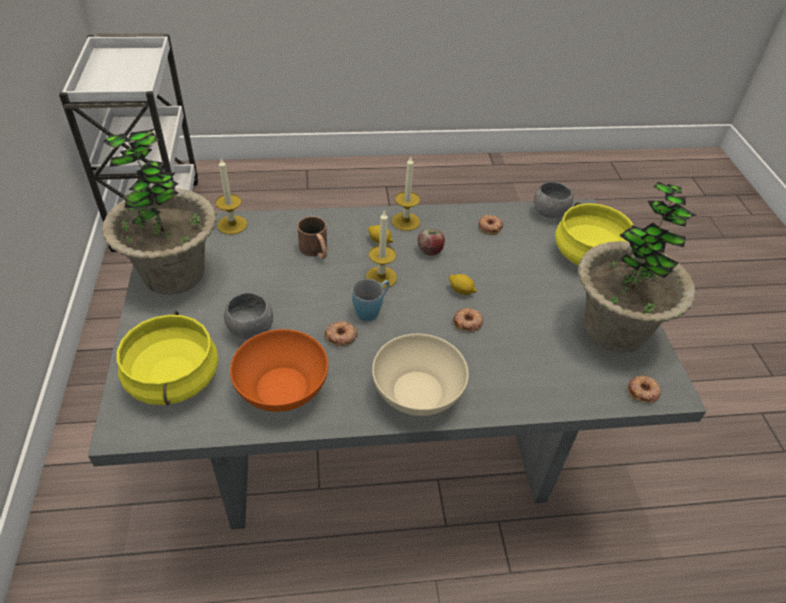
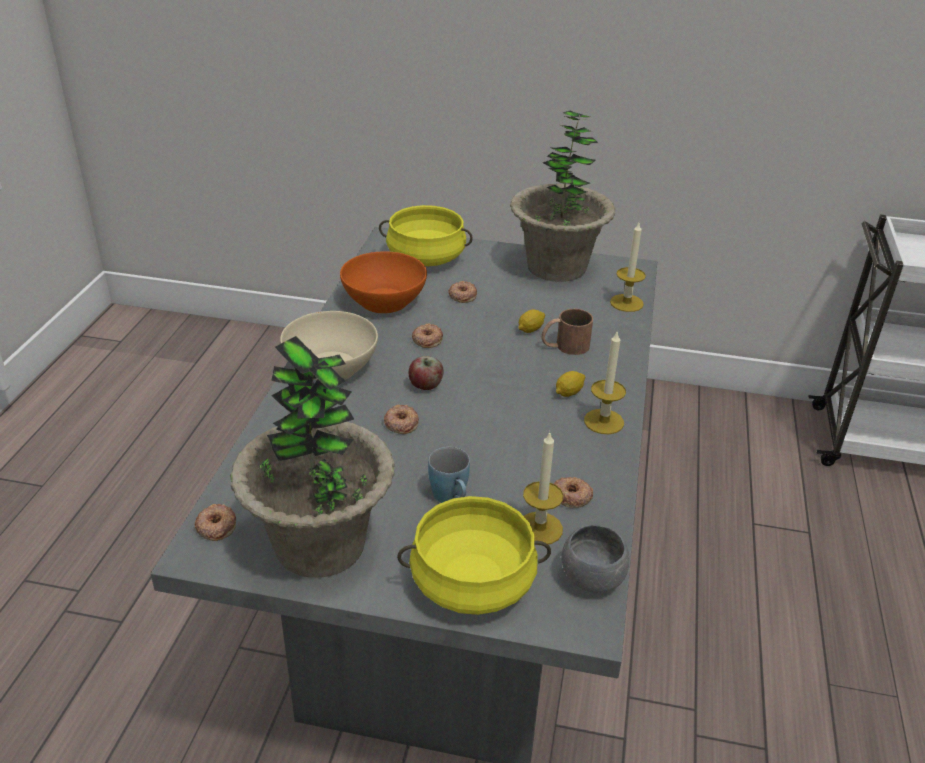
camera: 110 degrees right, 10 degrees down
(250, 330) = (462, 295): grey bowl -> donut
(371, 310) = (454, 363): blue mug -> blue mug (451, 499)
(381, 277) = (503, 380): candle -> candle (539, 528)
(430, 250) = (537, 427): apple -> apple (426, 386)
(461, 291) = (454, 432): lemon -> lemon (530, 329)

